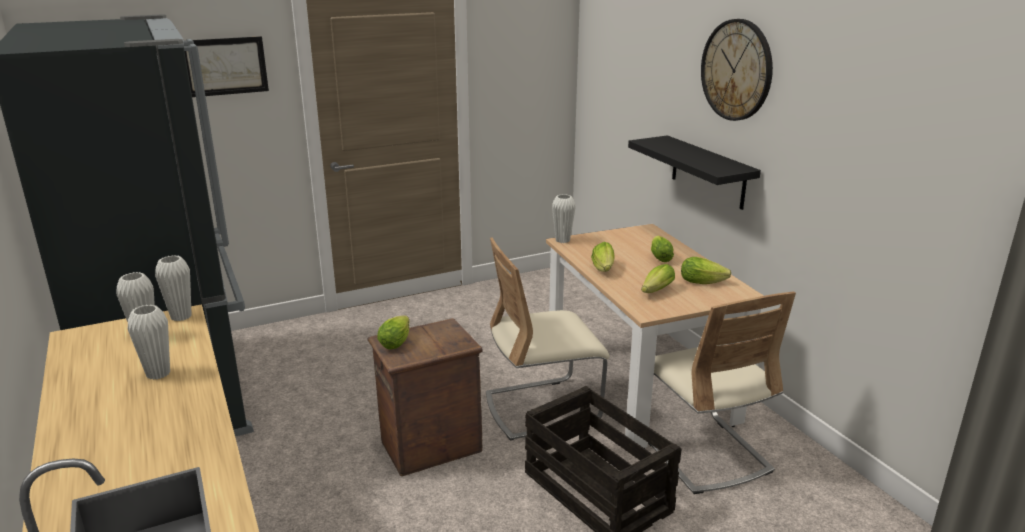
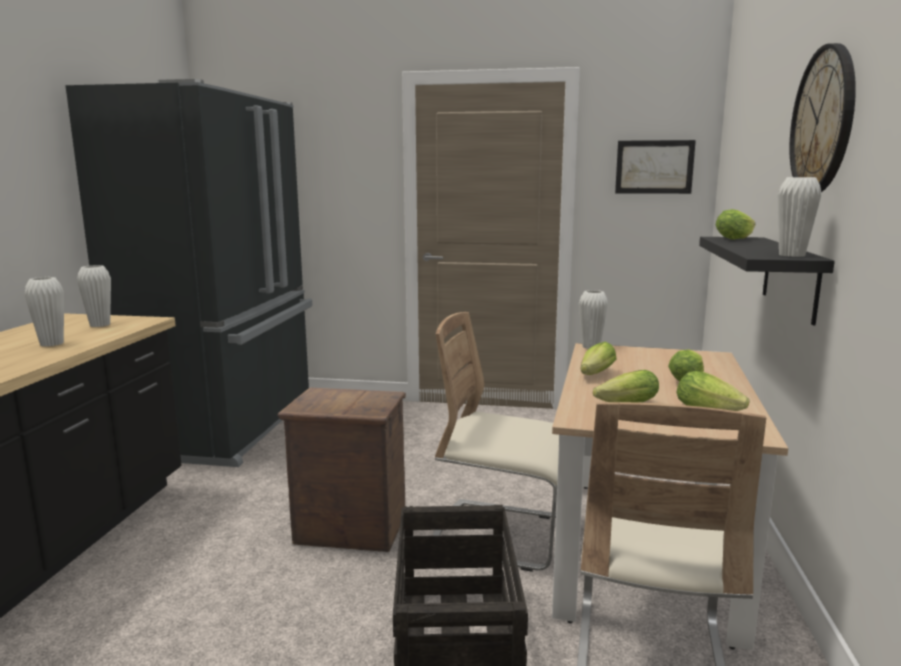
camera: 35 degrees right, 10 degrees down
(181, 316) = (145, 320): white vase -> white vase (792, 255)
(224, 66) = (340, 153): picture -> picture (654, 167)
(397, 341) = (324, 395): lettuce -> lettuce (737, 238)

